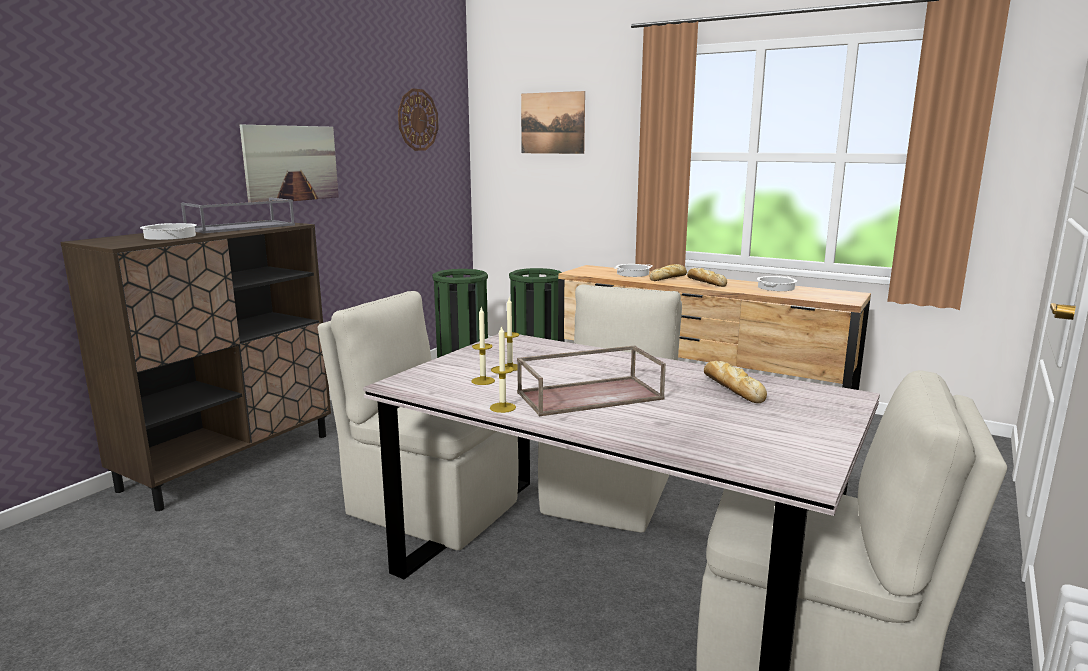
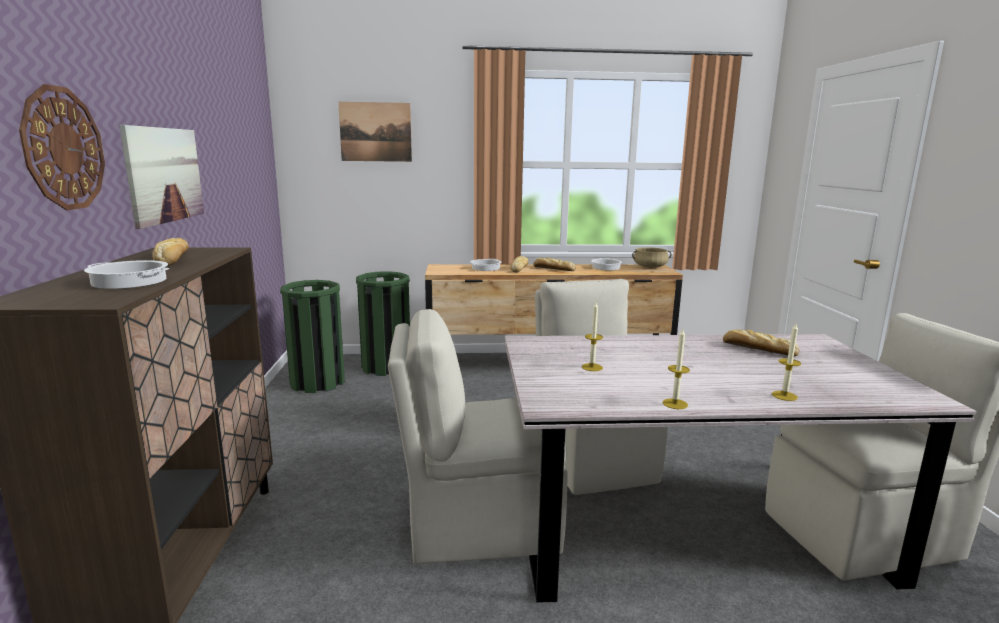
camera: 35 degrees left, 0 degrees up
(240, 227) = (173, 259): grey tray -> bread
(417, 120) = (244, 124): wall clock -> wall clock (63, 148)
(483, 381) = (603, 384): candle -> candle (784, 396)
(590, 395) = (700, 376): brown tray -> none
(838, 293) = (650, 267): none -> beige cooking pot

